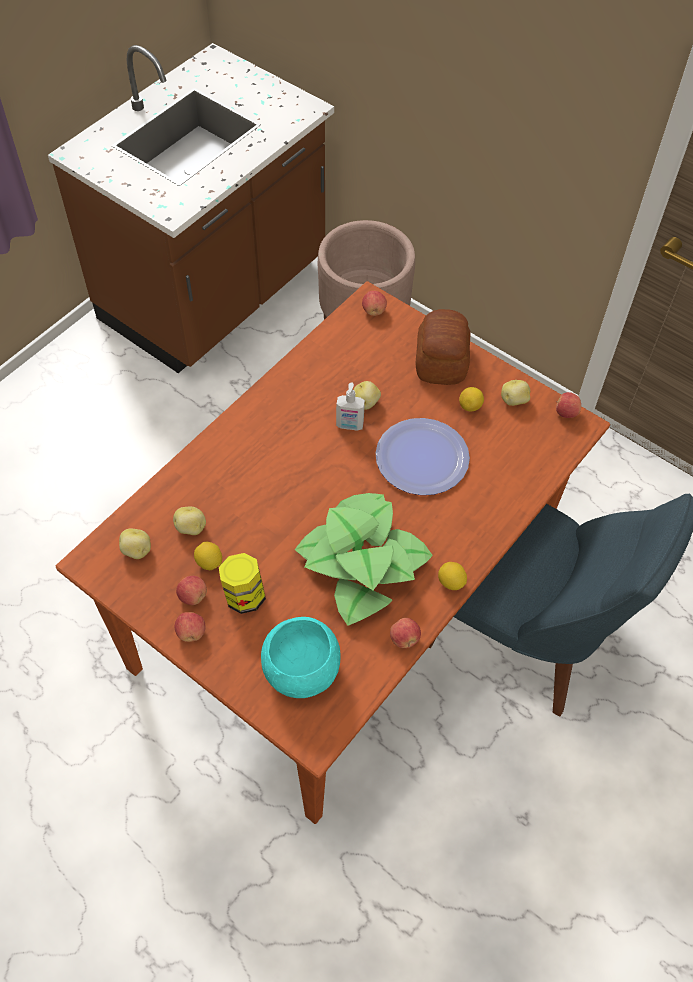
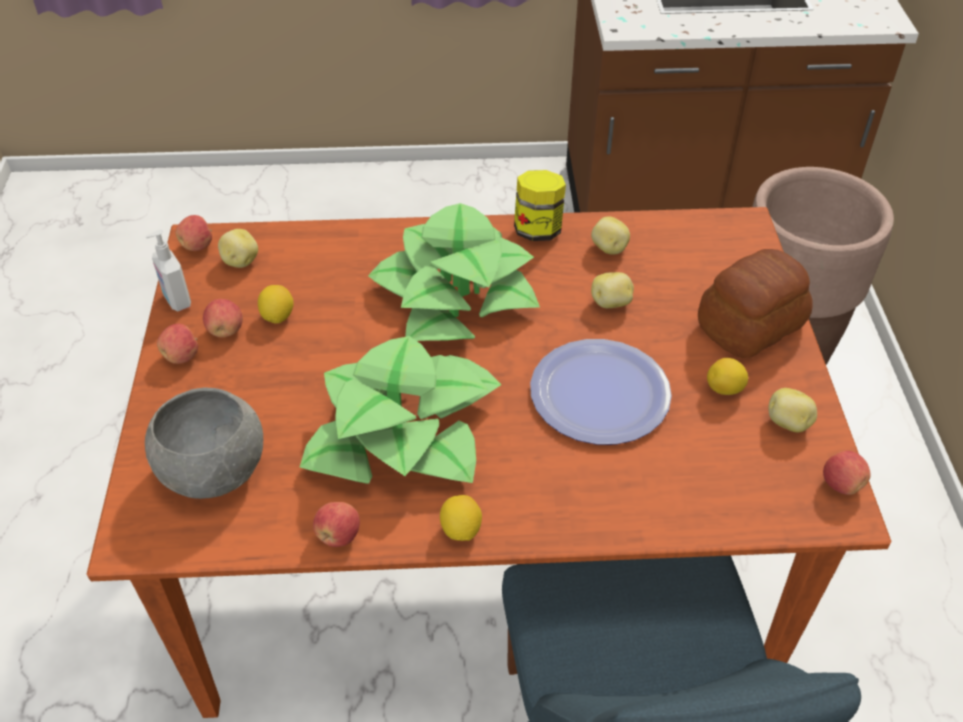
camera: 50 degrees right, 10 degrees down
(191, 528) = (304, 279): potato -> potato (608, 249)
(244, 596) = (263, 366): jar -> jar (538, 230)
(284, 465) = (455, 294): none -> potted plant
(302, 669) = (214, 470): turquoise bowl -> grey bowl
(349, 425) = (566, 309): soap dispenser -> soap dispenser (176, 301)
(374, 311) = (736, 234): apple -> apple (197, 246)

